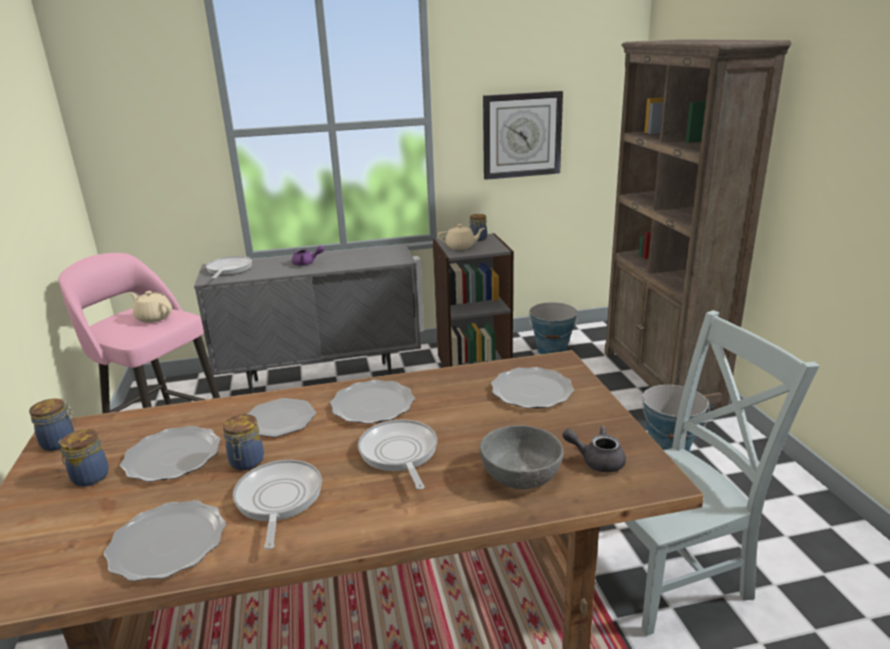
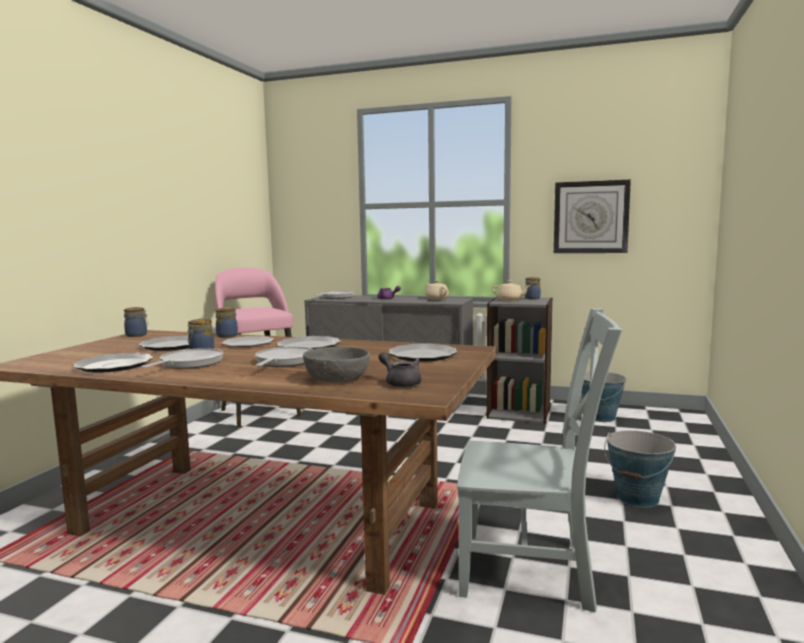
camera: 30 degrees right, 15 degrees down
(89, 477) = (126, 345): jar -> jar (226, 336)
(154, 317) = (263, 309): beige teapot -> beige teapot (436, 299)
(660, 381) = (689, 455): brown bookcase -> none

